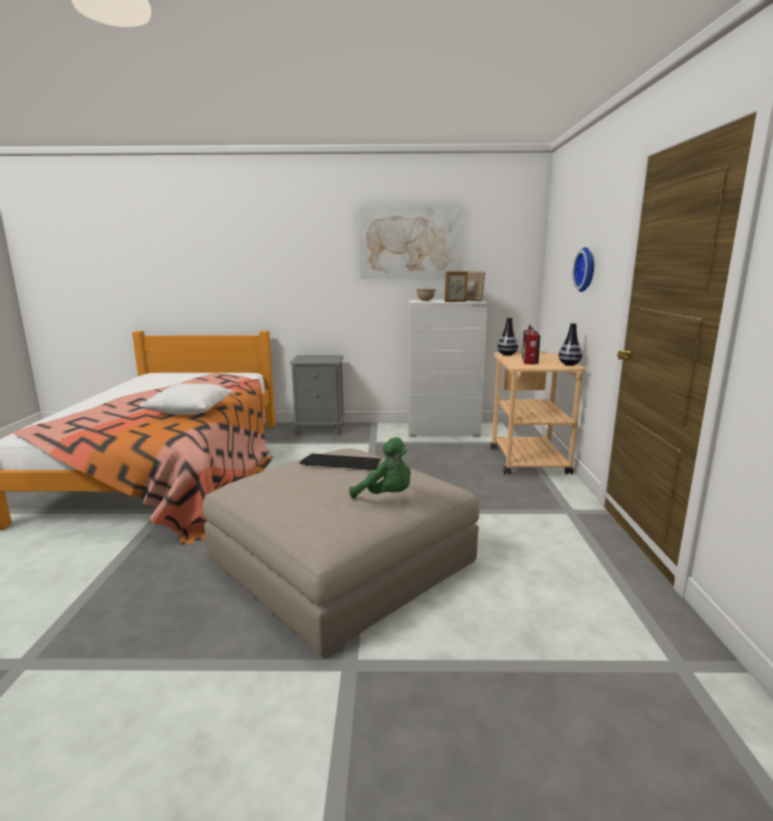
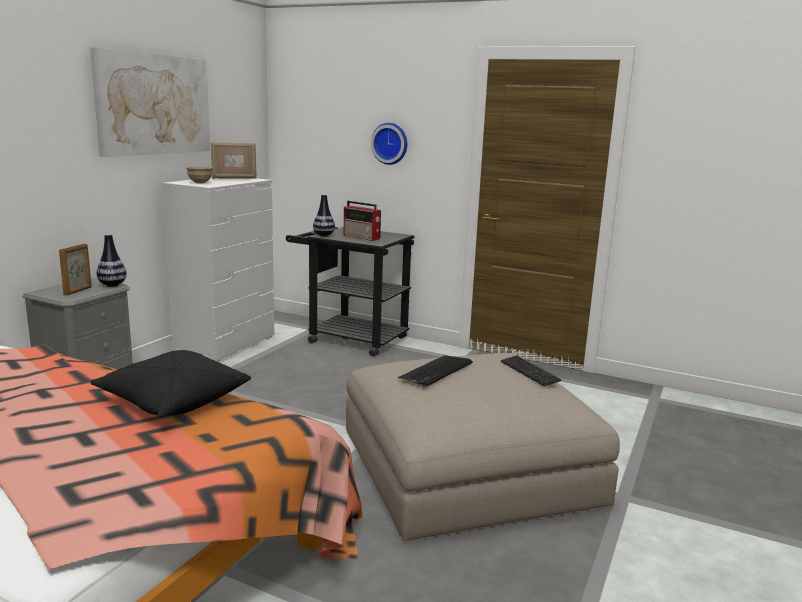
camera: 65 degrees left, 0 degrees up
(191, 410) = (173, 401): white pillow -> black pillow
(386, 496) = (529, 372): green plush toy -> keyboard
(455, 301) = (241, 181): picture frame -> picture frame (78, 291)
(526, 457) = (350, 338): beige cart -> black cart
(569, 364) = (396, 234): vase -> vase (112, 285)

